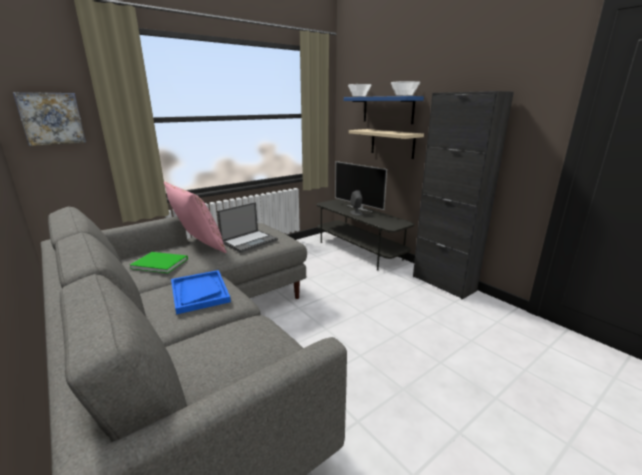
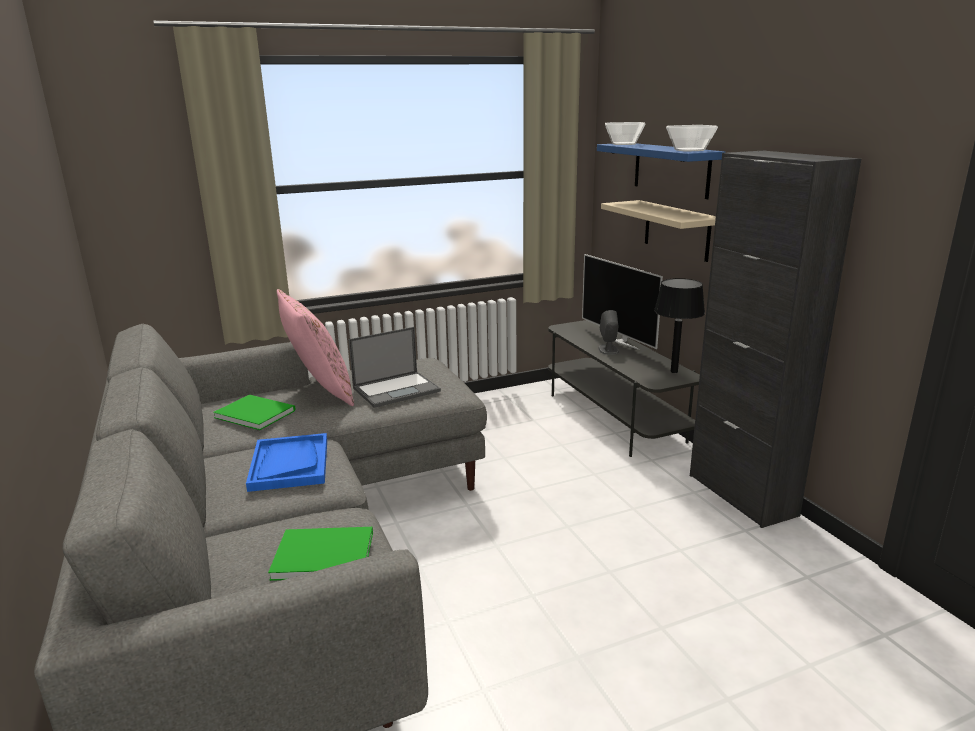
camera: 15 degrees right, 0 degrees up
(51, 118) = (138, 193): picture -> none
(252, 350) = (321, 554): none -> green book
(397, 221) = (674, 371): none -> black table lamp

